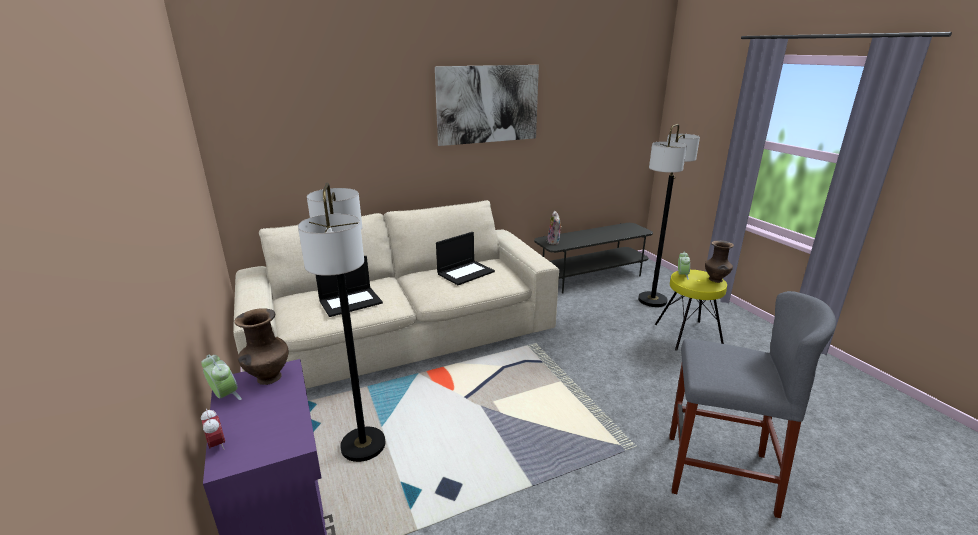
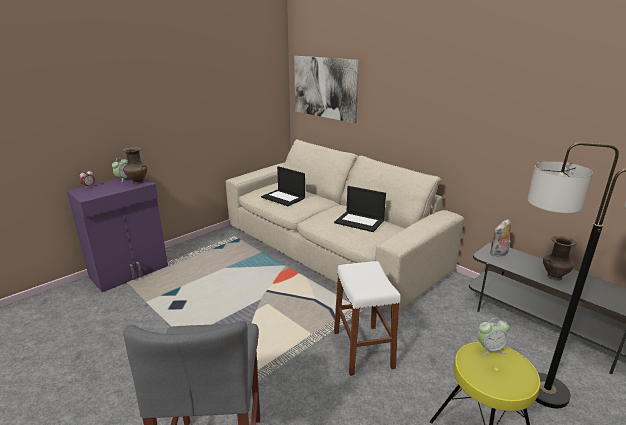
camera: 70 degrees right, 0 degrees up
(363, 445) = (208, 267): floor lamp -> none
(488, 104) = (467, 82): picture -> picture (324, 87)
(591, 357) = (363, 349): none -> white stool
(715, 280) = (508, 384): brown vase -> brown vase (553, 277)

